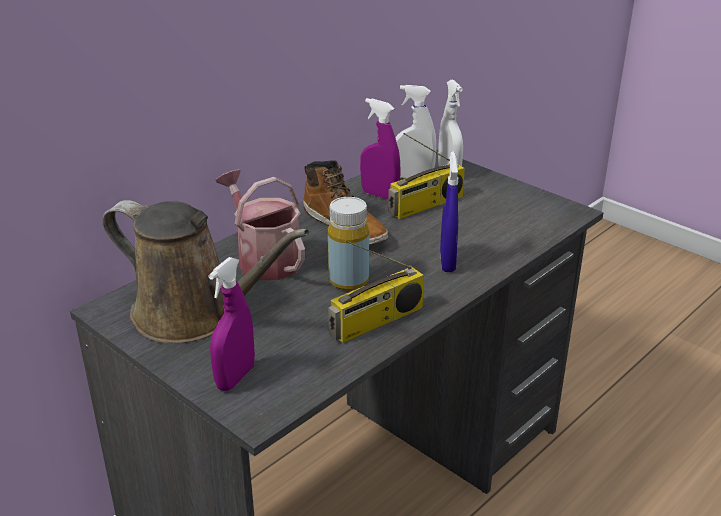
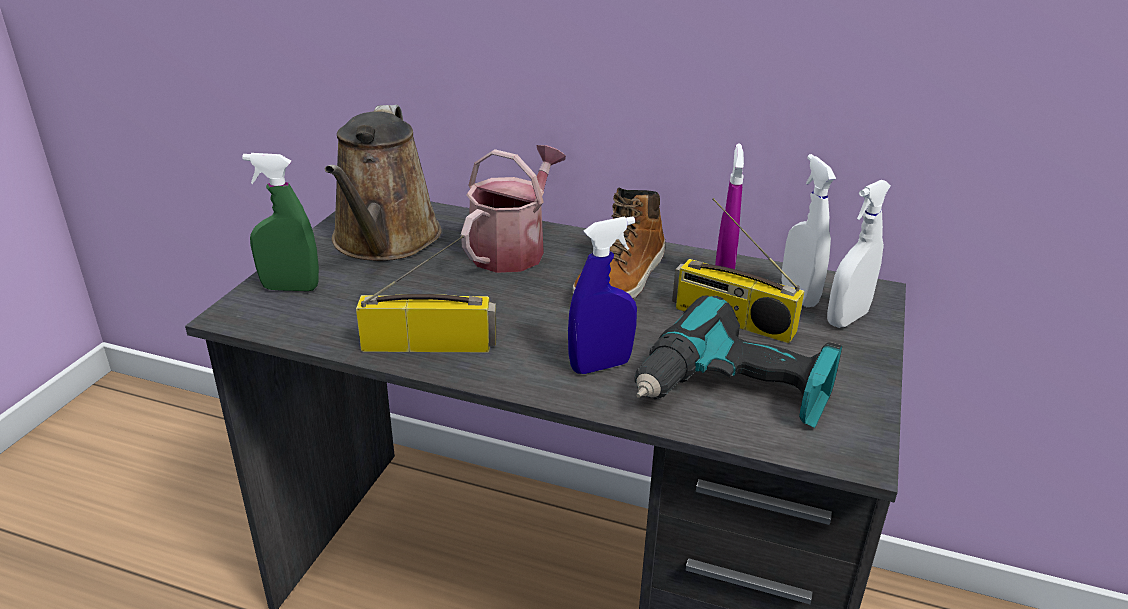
camera: 65 degrees right, 0 degrees up
(235, 378) = (290, 288): purple spray bottle -> green spray bottle
(348, 280) = (504, 307): yellow bottle -> none
(376, 322) = (430, 344): radio -> radio turned 150 degrees clockwise
(501, 227) = (734, 392): none -> power drill

